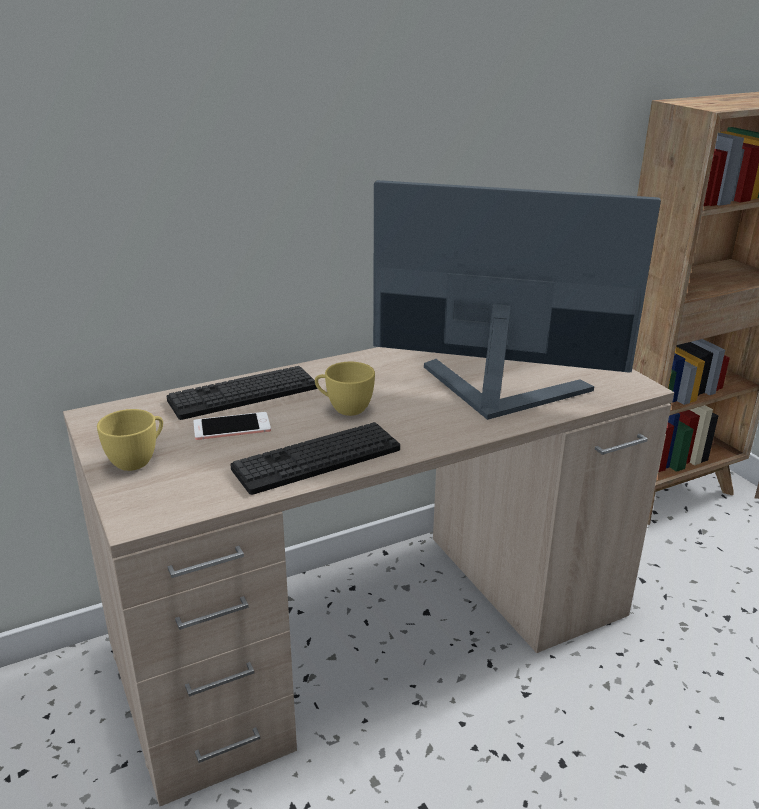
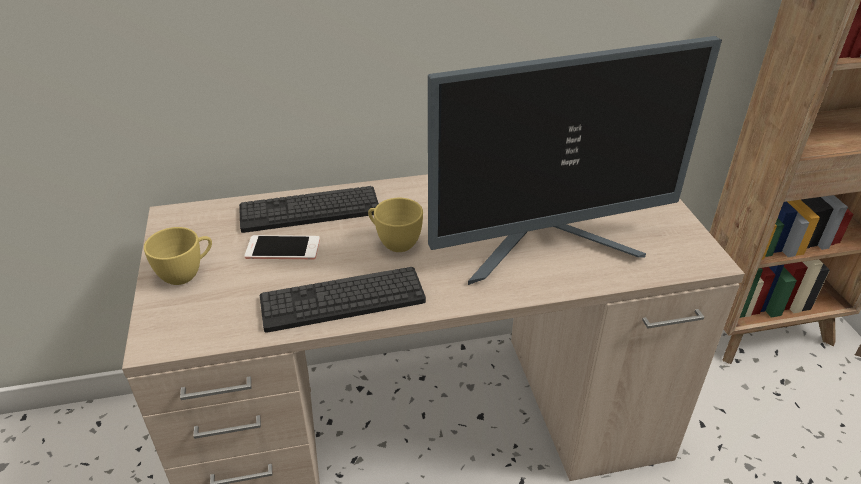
camera: 15 degrees right, 10 degrees up
(495, 393) = (549, 246): monitor -> monitor turned 135 degrees clockwise

